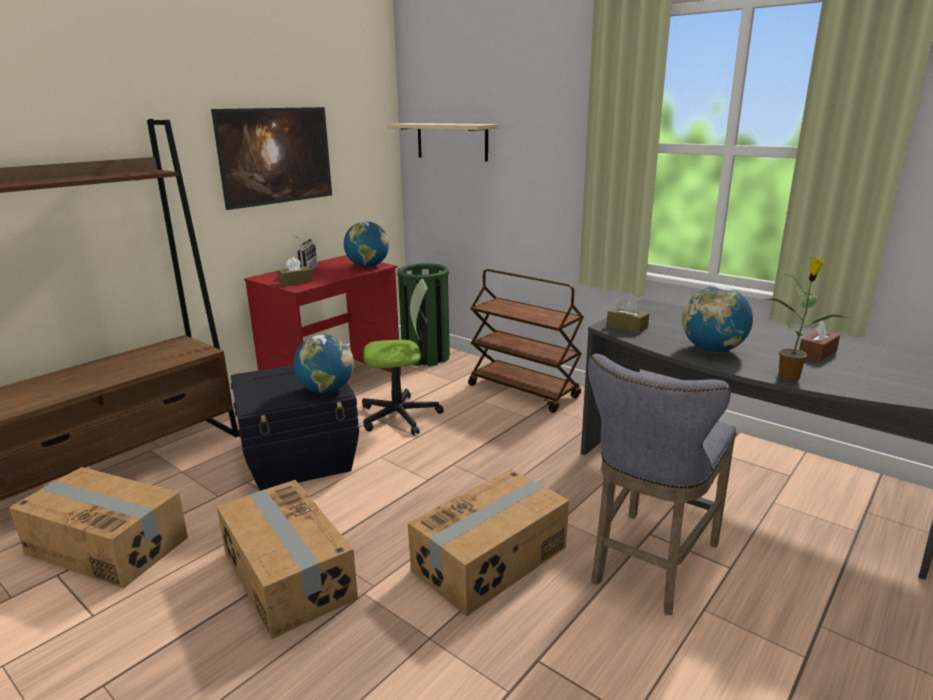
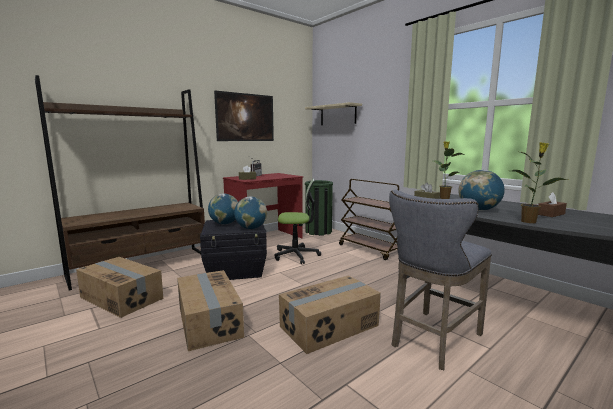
camera: 10 degrees right, 10 degrees down
(368, 266) = (287, 176): globe -> globe (224, 224)
(653, 317) = (444, 198): none -> potted plant

